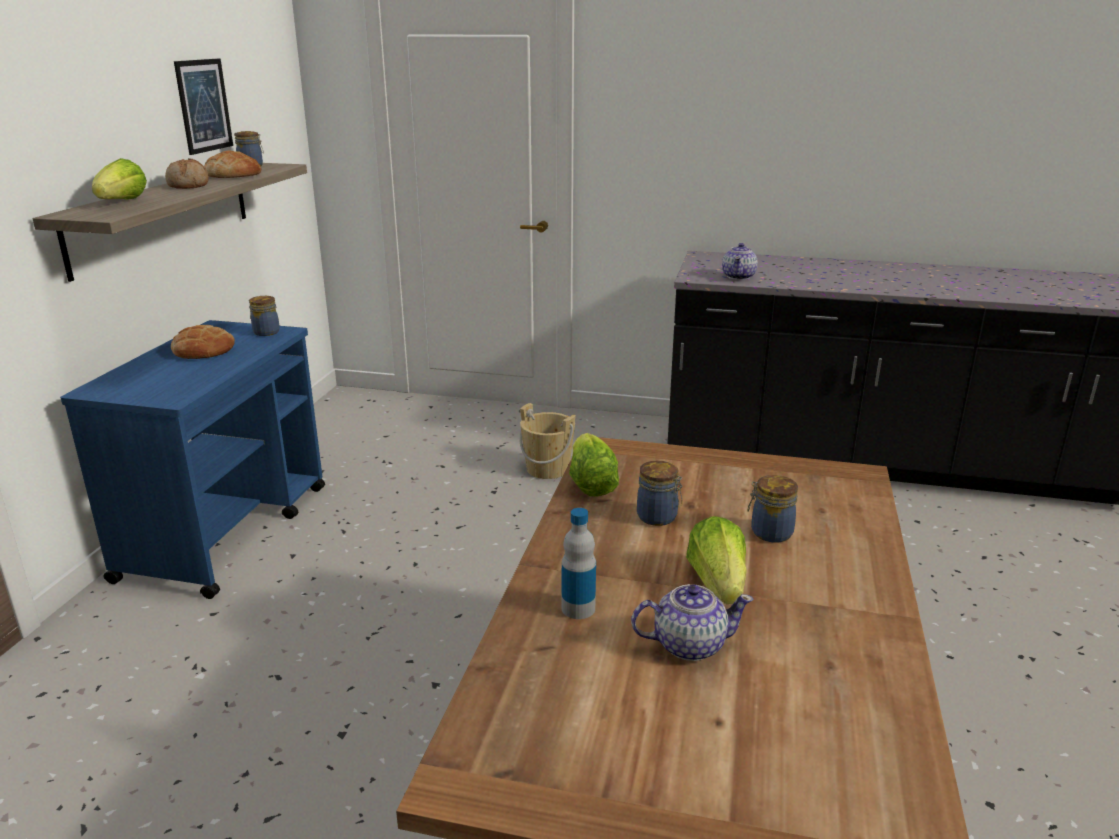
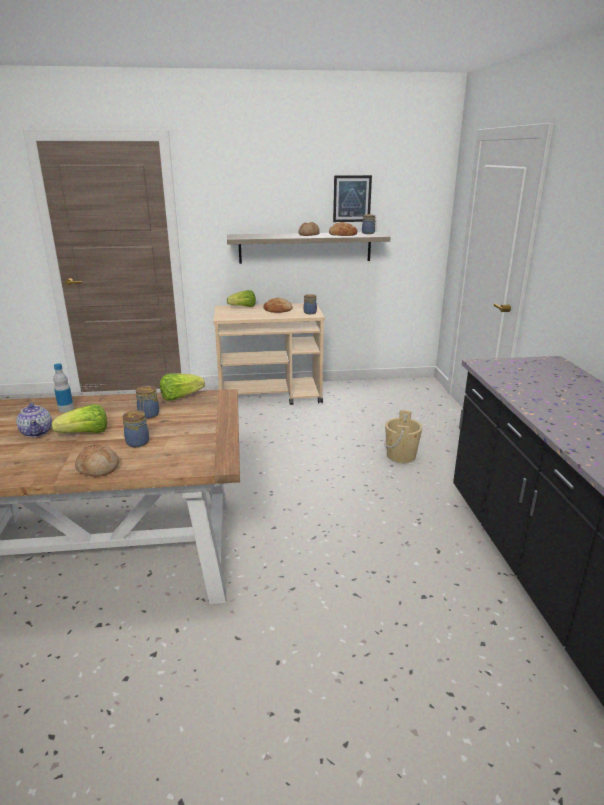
camera: 70 degrees right, 0 degrees up
(122, 202) = (264, 235): lettuce -> lettuce (243, 307)
(227, 531) = (271, 396): blue cart -> beige cart
(739, 276) = (506, 375): teapot -> none
(862, 572) = (98, 468): none -> bread

